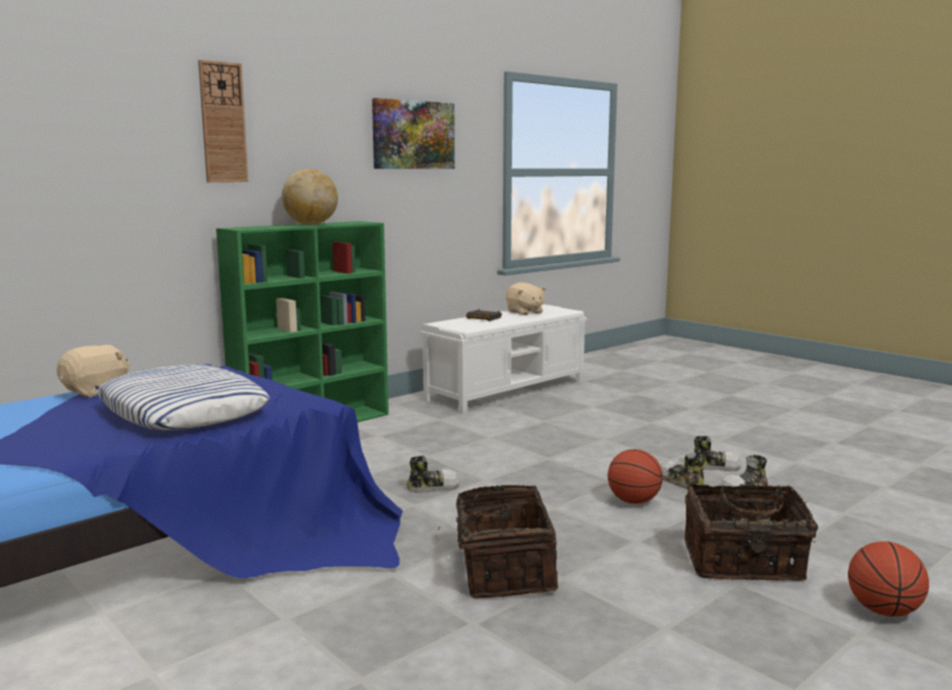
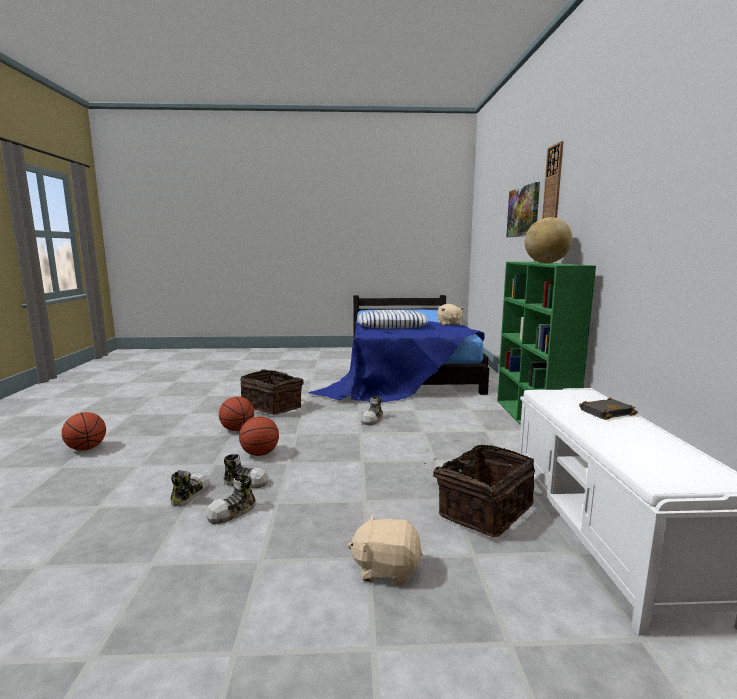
camera: 130 degrees right, 0 degrees up
(413, 135) = (666, 160): picture -> picture (523, 211)
(524, 312) = (651, 445): beige plush toy -> beige plush toy (386, 568)
(620, 547) = (237, 429): none -> basketball
(744, 562) = (167, 445): basket -> basket (482, 510)

